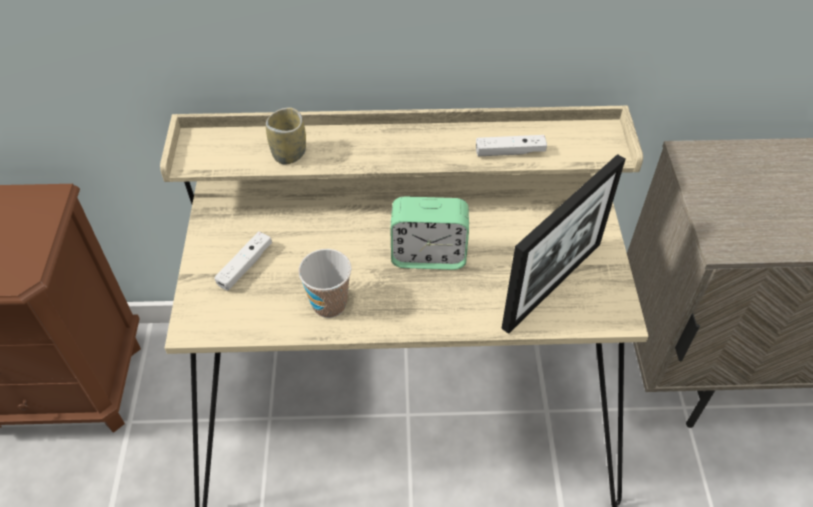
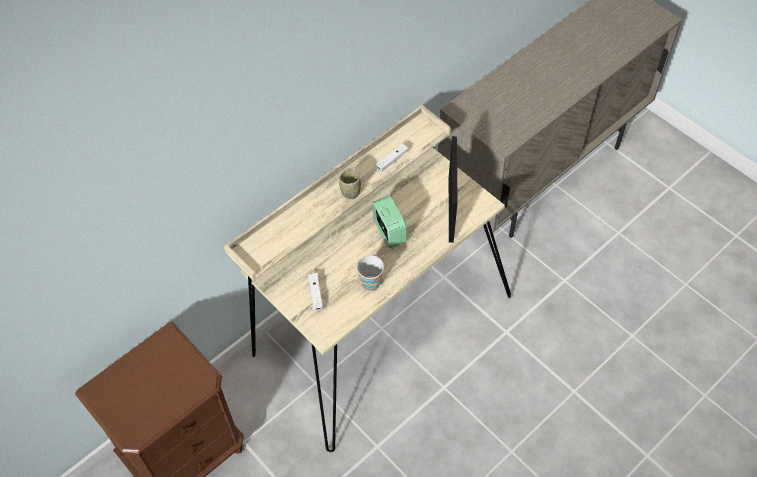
camera: 40 degrees left, 5 degrees up
(289, 153) = (297, 227): cup -> cup (350, 192)
(428, 255) = (389, 232): alarm clock -> alarm clock turned 75 degrees counterclockwise

